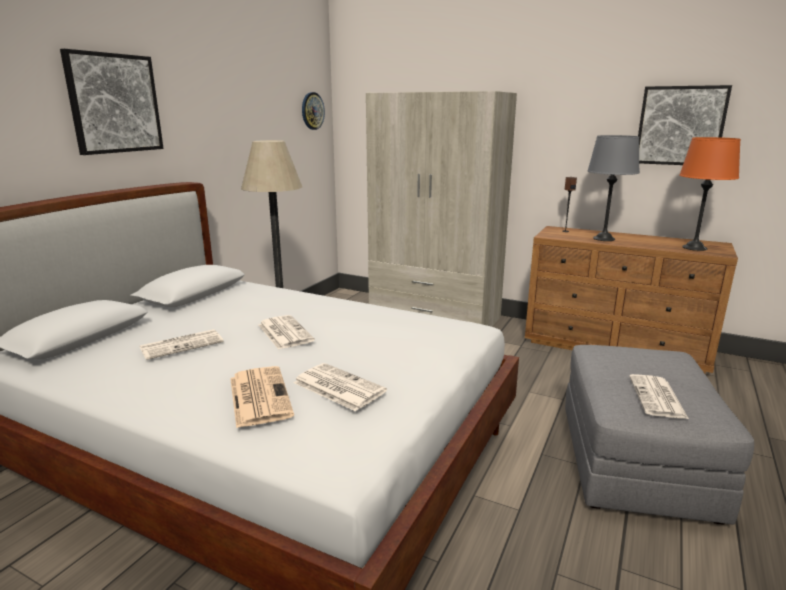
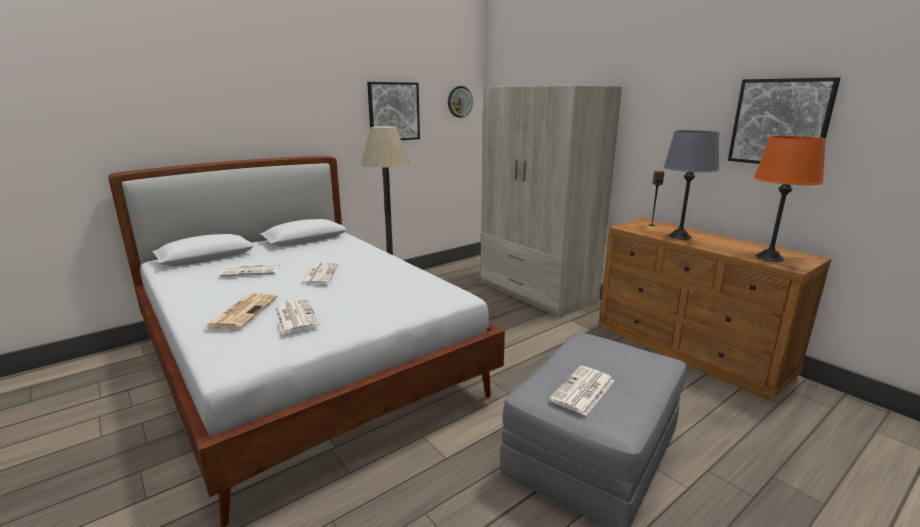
camera: 25 degrees right, 0 degrees up
(114, 103) = (269, 97): picture -> picture (393, 111)

